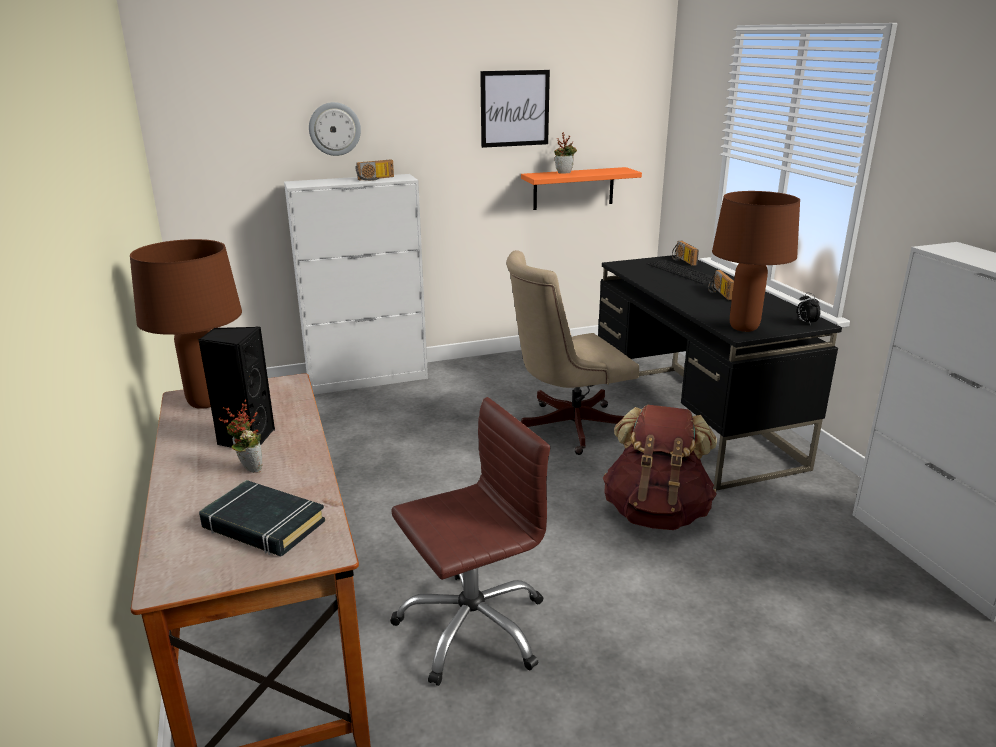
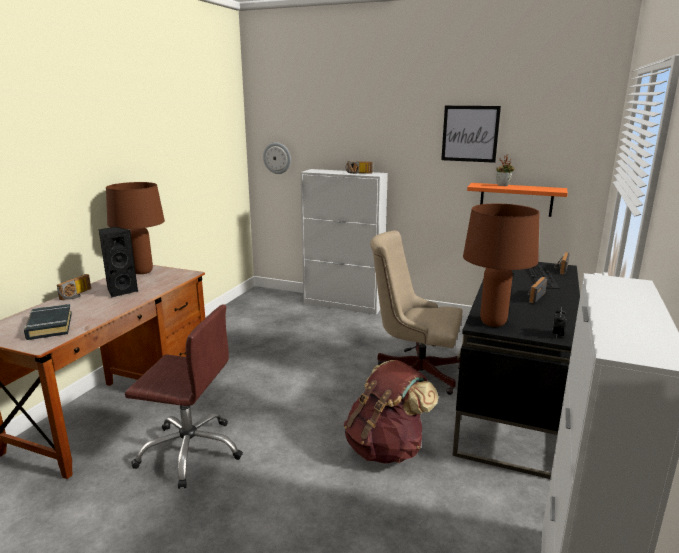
camera: 40 degrees right, 5 degrees down
(182, 470) = (77, 295): none -> radio
(247, 469) = (95, 303): potted plant -> none
(334, 129) = (344, 139): wall clock -> wall clock (277, 158)

